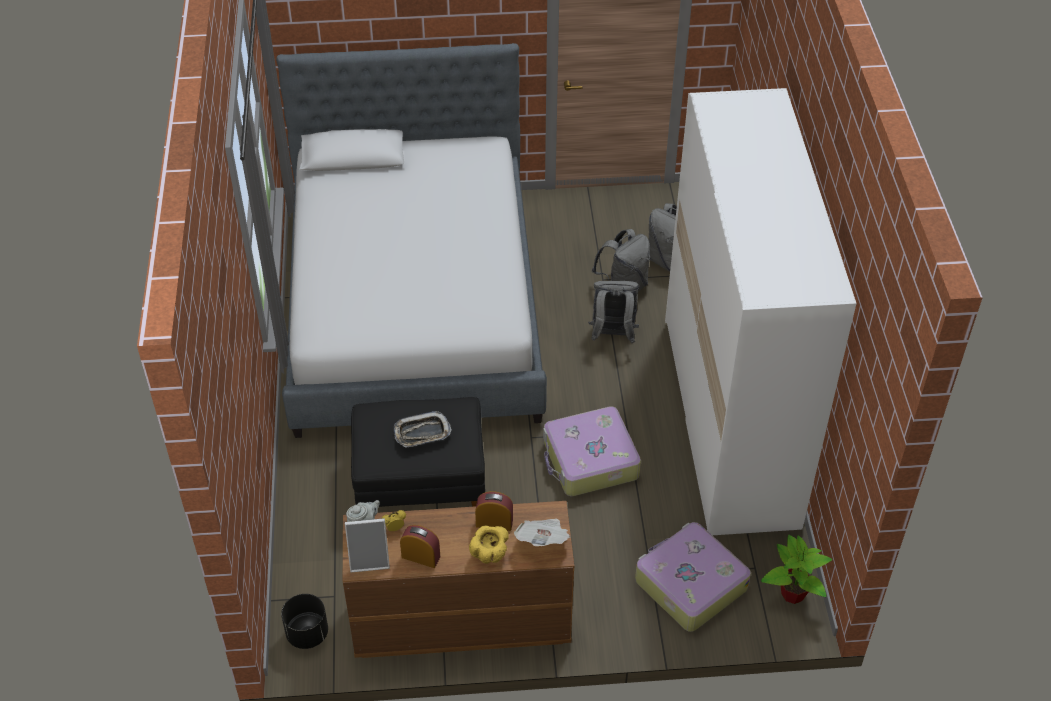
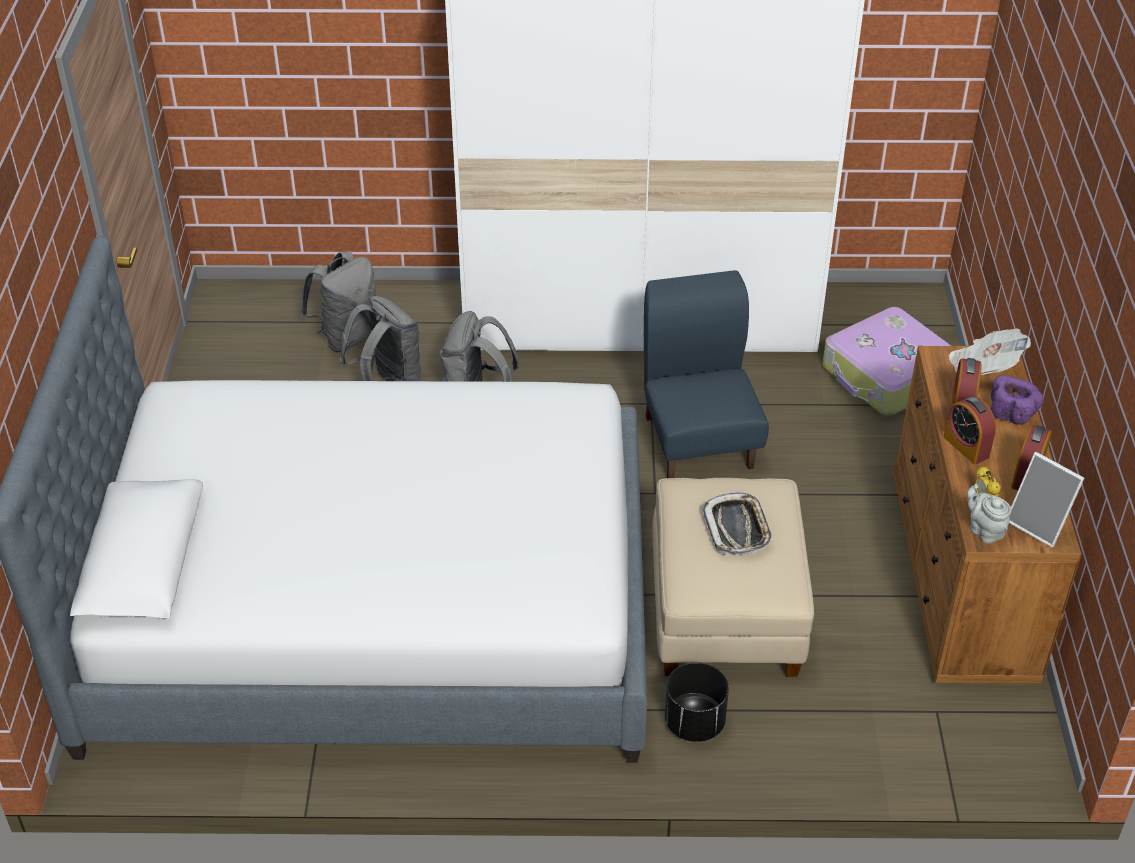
camera: 85 degrees left, 5 degrees down
(307, 634) = (1004, 742): black planter -> black planter (695, 723)
(369, 559) = (1039, 525): picture frame -> picture frame turned 135 degrees clockwise
(420, 478) = (724, 611): black ottoman -> beige ottoman
(450, 522) = (966, 446): none -> alarm clock
(490, 554) = (1012, 413): yellow bowl -> purple bowl
(589, 461) = (699, 441): suitcase -> blue chair
(792, 593) = (893, 302): potted plant -> none

